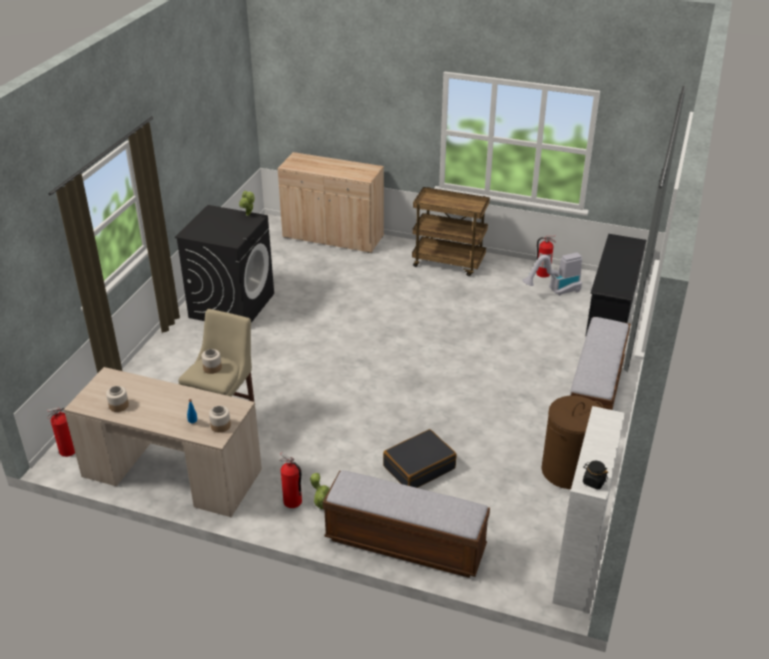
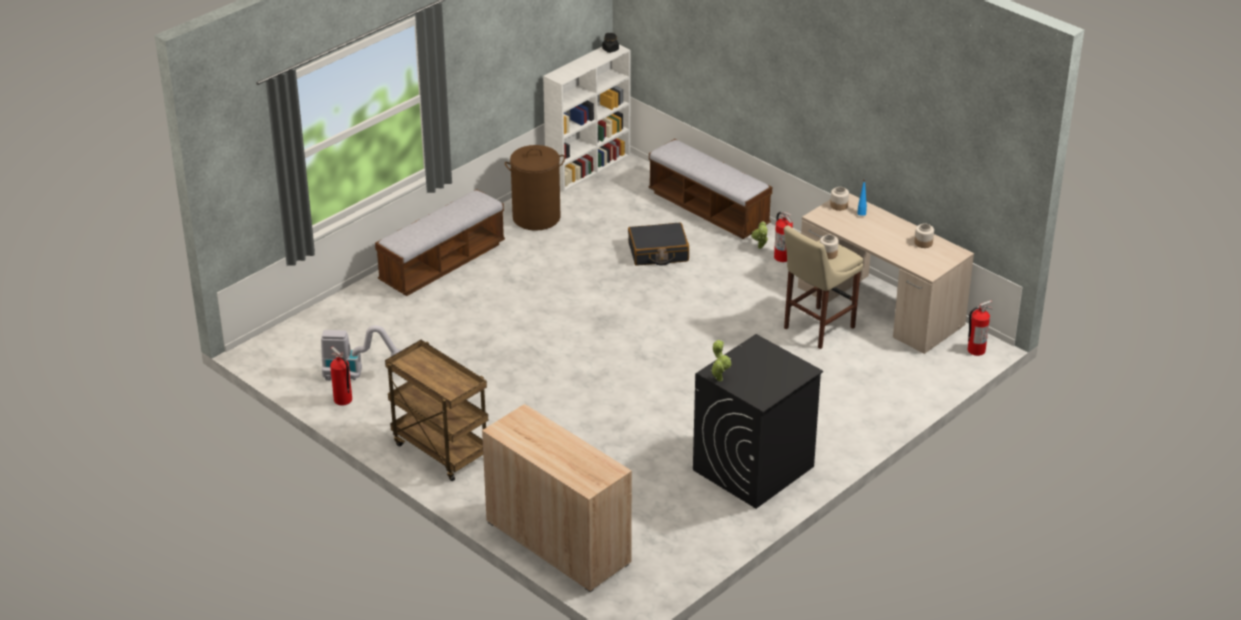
camera: 155 degrees left, 0 degrees up
(612, 309) = (321, 335): black shoe rack -> none

